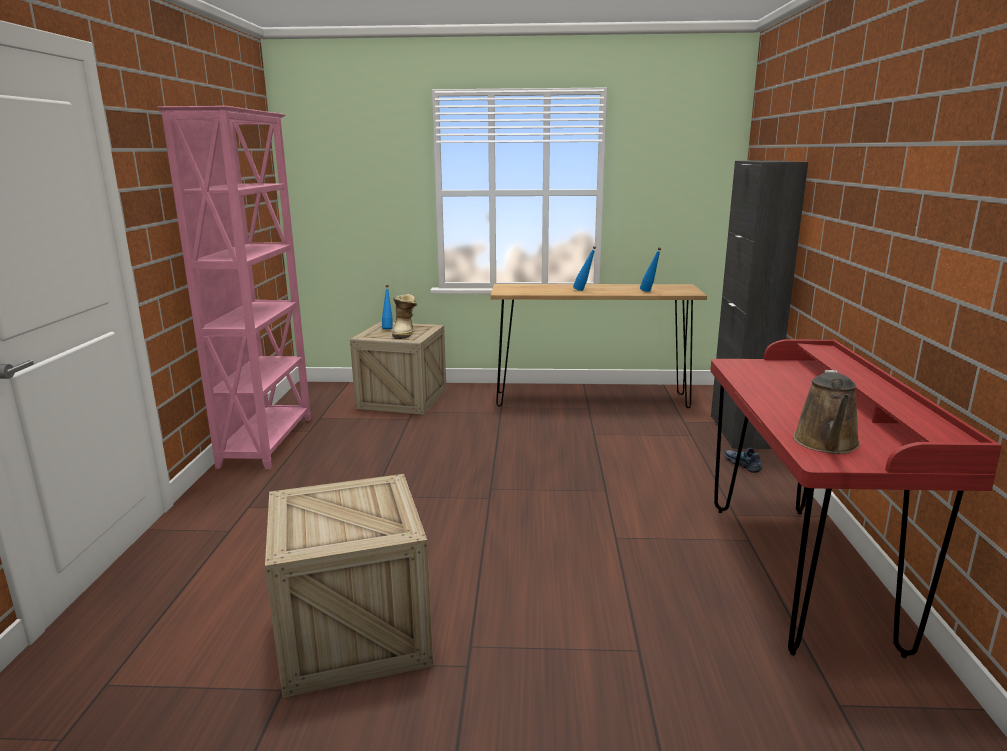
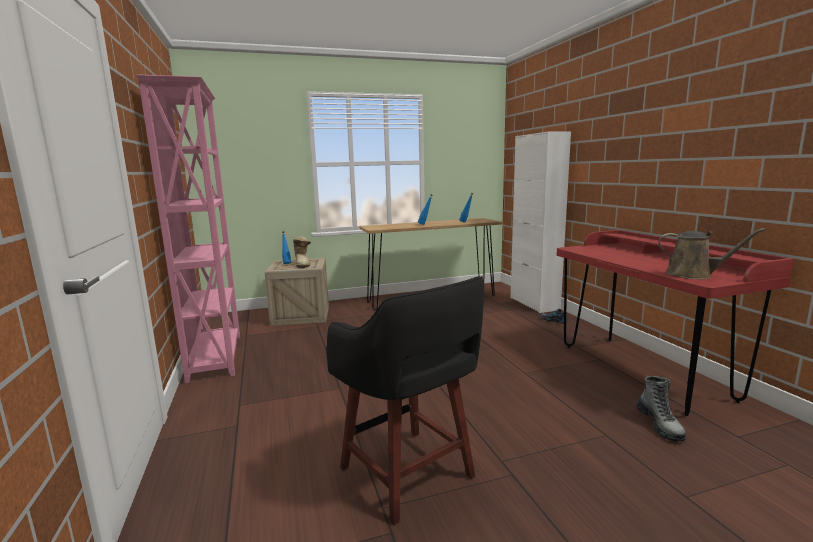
camera: 20 degrees left, 5 degrees down
(353, 633) = (409, 475): crate -> black stool
(734, 657) = (660, 424): none -> boot
(739, 431) = (534, 303): black cabinet -> white cabinet
(826, 444) = (693, 275): brown watering can -> brown watering can turned 60 degrees counterclockwise

